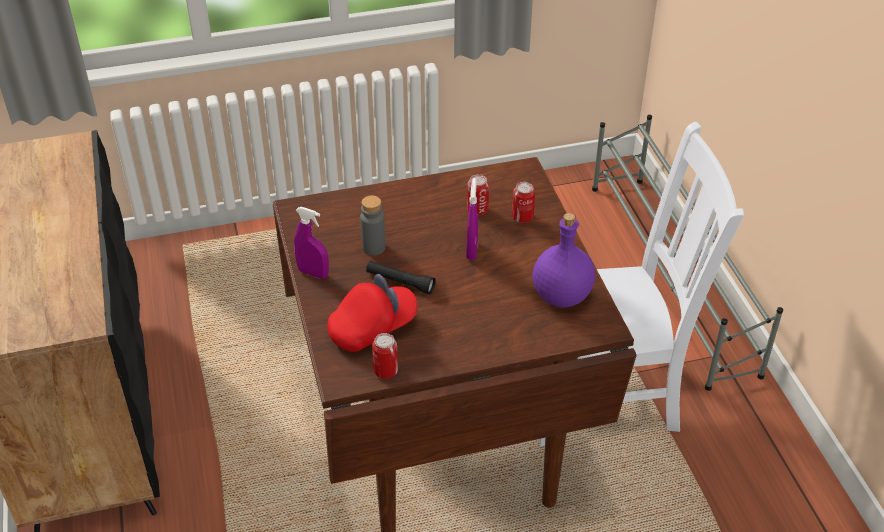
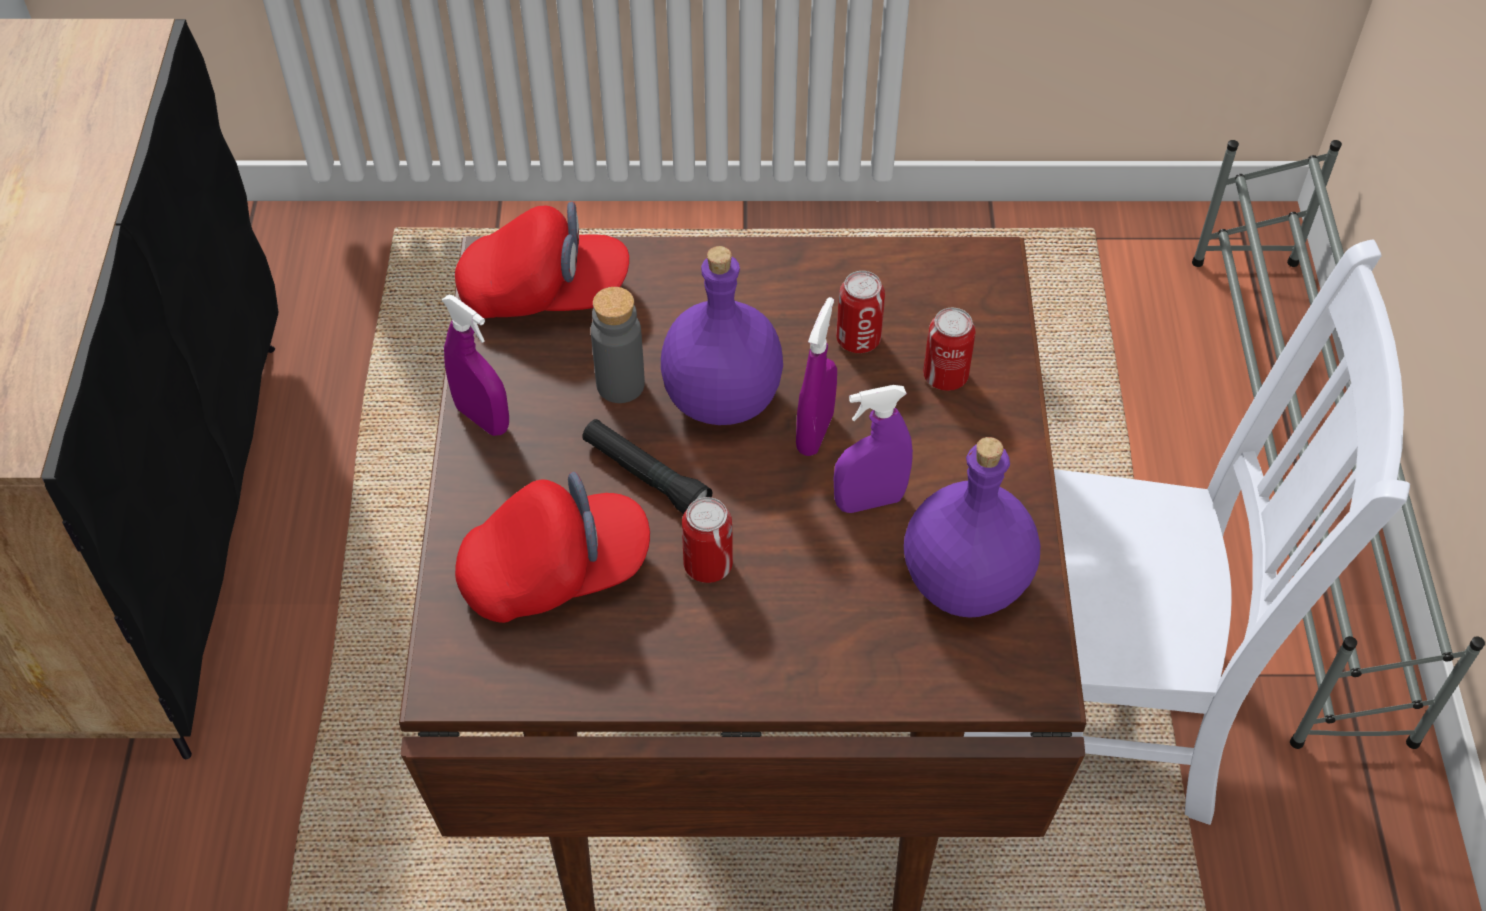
camera: 15 degrees right, 10 degrees up
(322, 217) = (545, 292): none -> red cap
(385, 371) = (546, 679): can -> can (708, 565)
(422, 244) = (720, 397): none -> purple bottle
(507, 272) = (869, 501): none -> purple spray bottle

